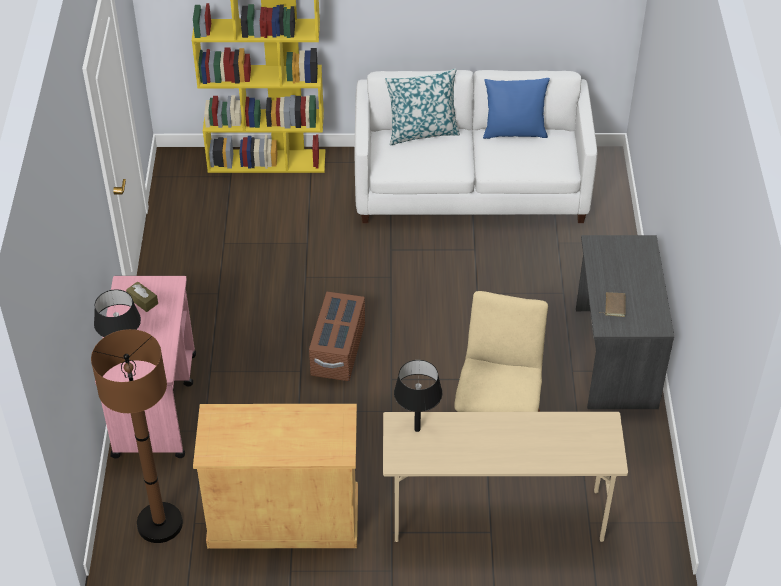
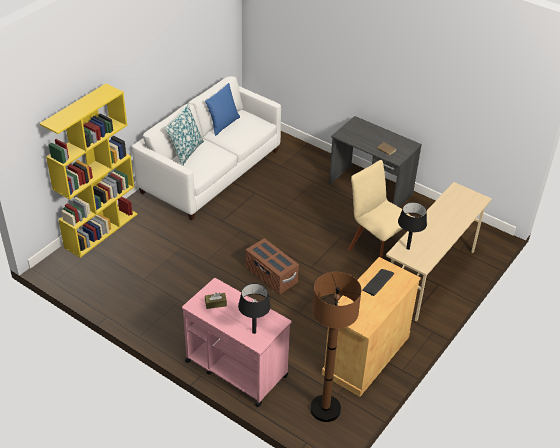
camera: 55 degrees left, 5 degrees down
(304, 426) = (378, 282): none -> keyboard

